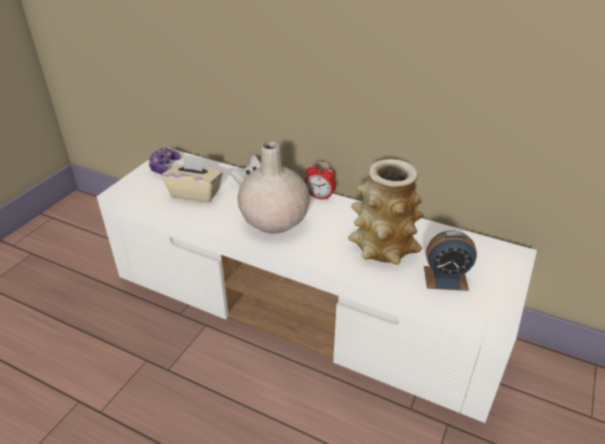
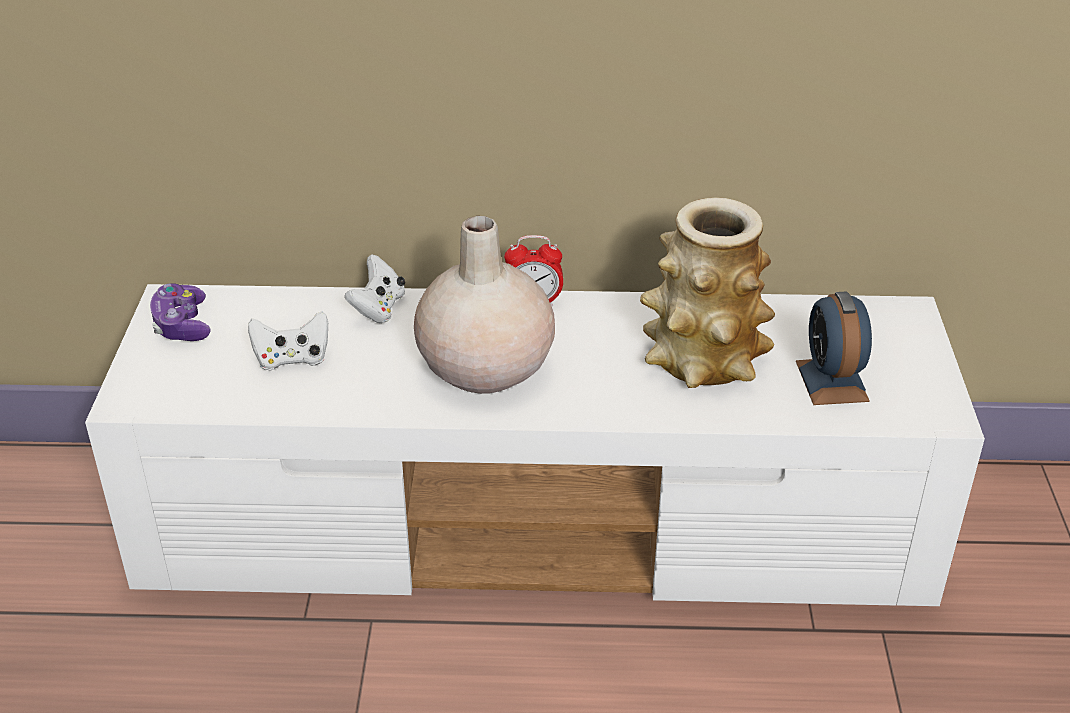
camera: 25 degrees left, 0 degrees up
(195, 193) = (292, 359): beige tissue box -> white game controller
(445, 278) = (831, 381): alarm clock -> alarm clock turned 105 degrees clockwise

